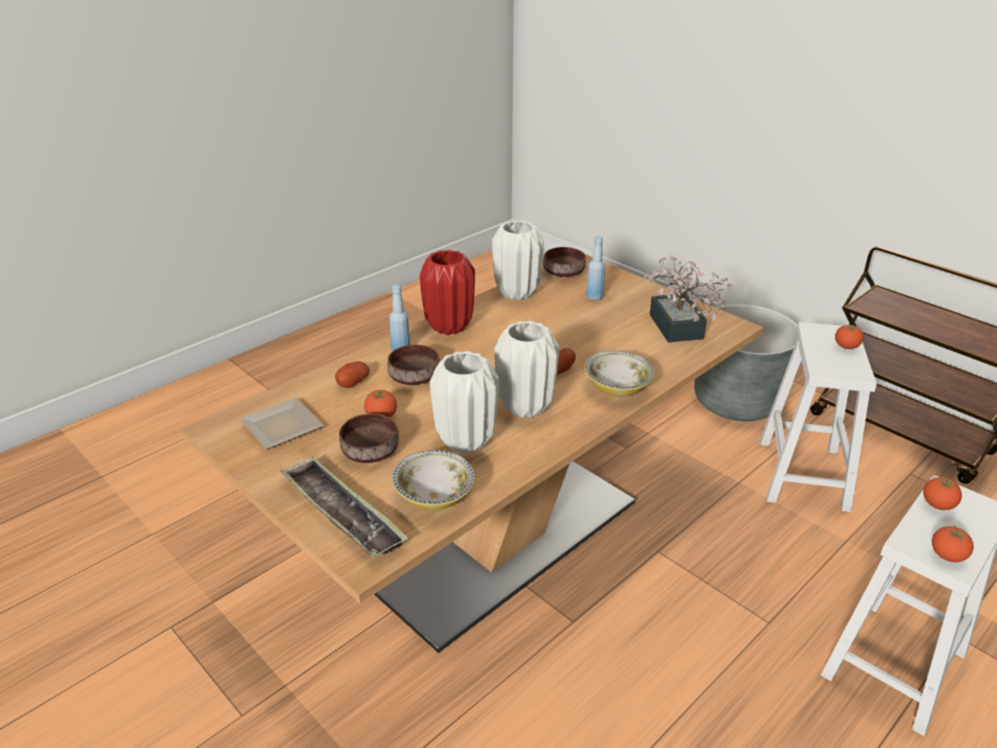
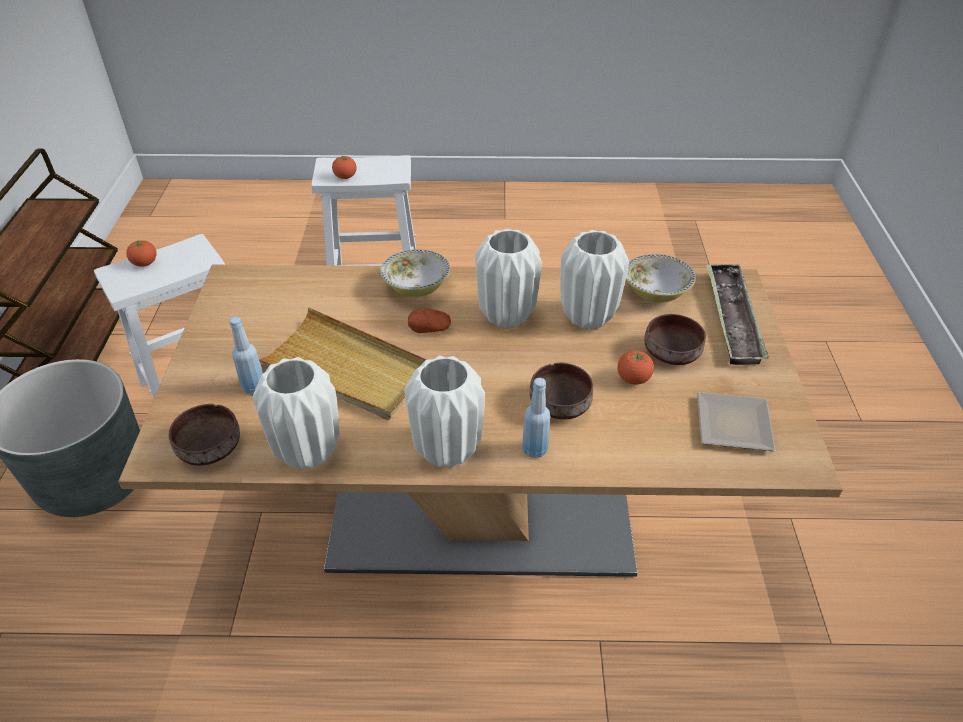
camera: 135 degrees left, 10 degrees up
(353, 382) = (623, 437): potato -> none
(450, 327) = (447, 449): red vase -> white vase
(566, 327) = (346, 368): none -> beige tray
(678, 330) = (273, 302): potted plant -> none
(947, 556) = (393, 164): tomato -> none

